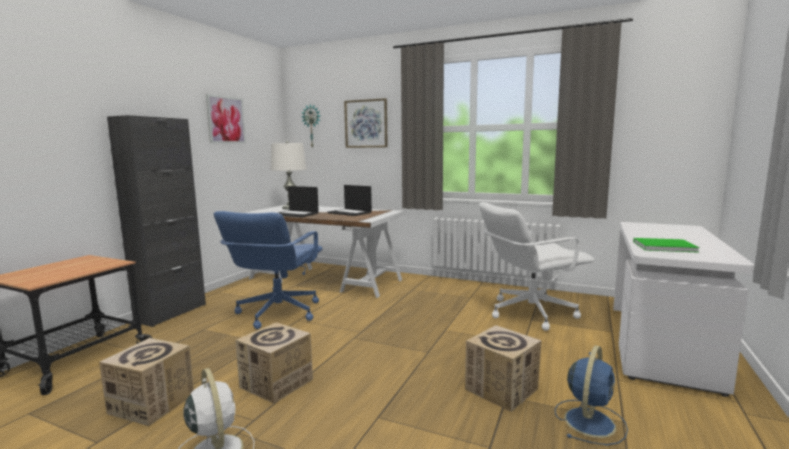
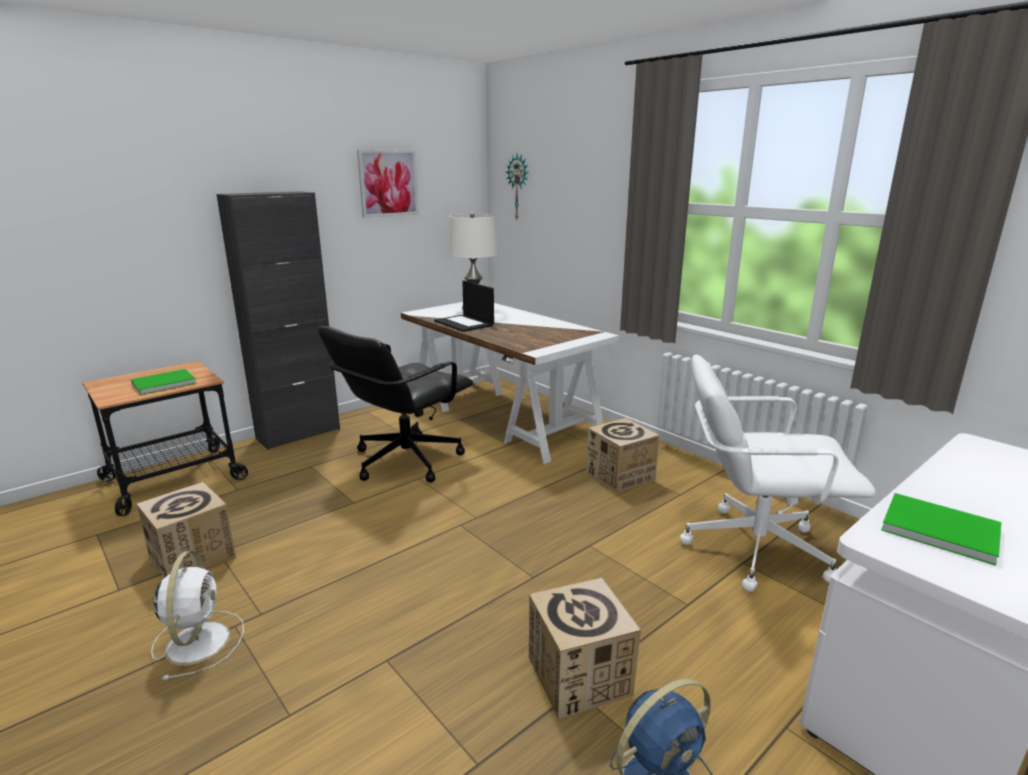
camera: 25 degrees right, 10 degrees up
(75, 269) = (162, 383): none -> green book
(276, 383) = (321, 569): cardboard box -> cardboard box (620, 475)
(277, 312) = (405, 460): blue office chair -> black office chair
(350, 212) = (536, 330): laptop -> none
(366, 123) = (585, 189): picture -> none

